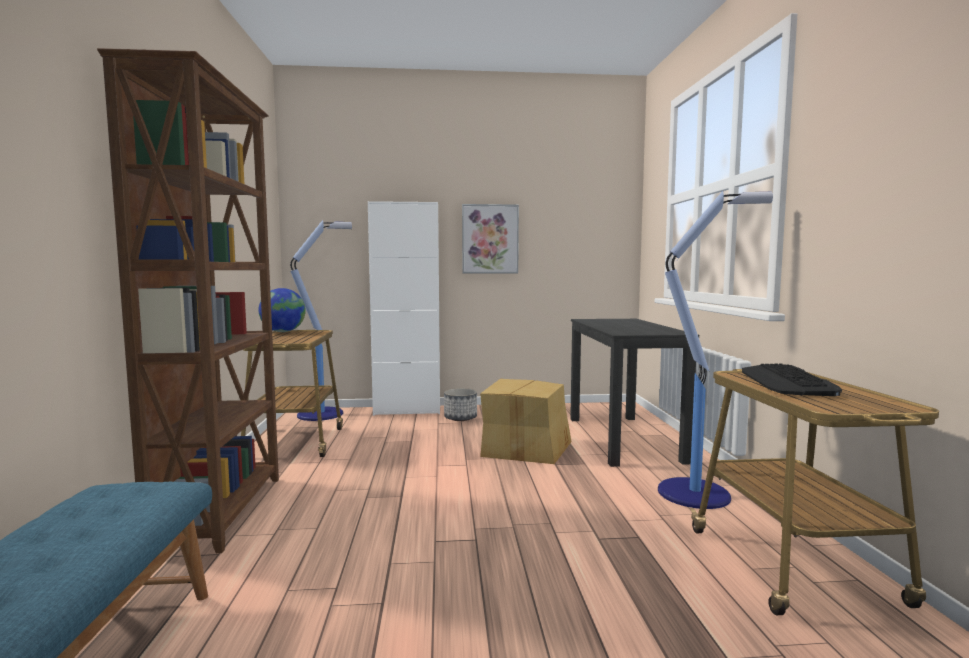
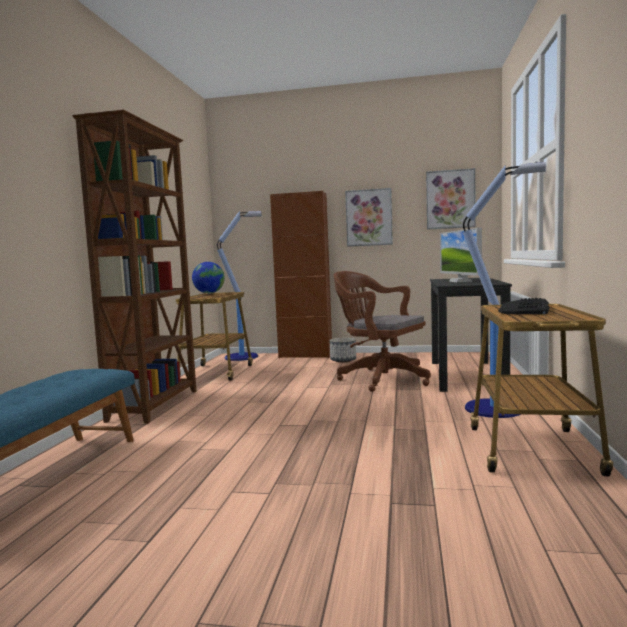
camera: 15 degrees right, 0 degrees up
(407, 411) = (305, 355): white cabinet -> brown cabinet
(525, 447) = (380, 379): cardboard box -> brown office chair
(586, 223) = (450, 199): none -> picture
(622, 326) = (460, 281): none -> monitor

